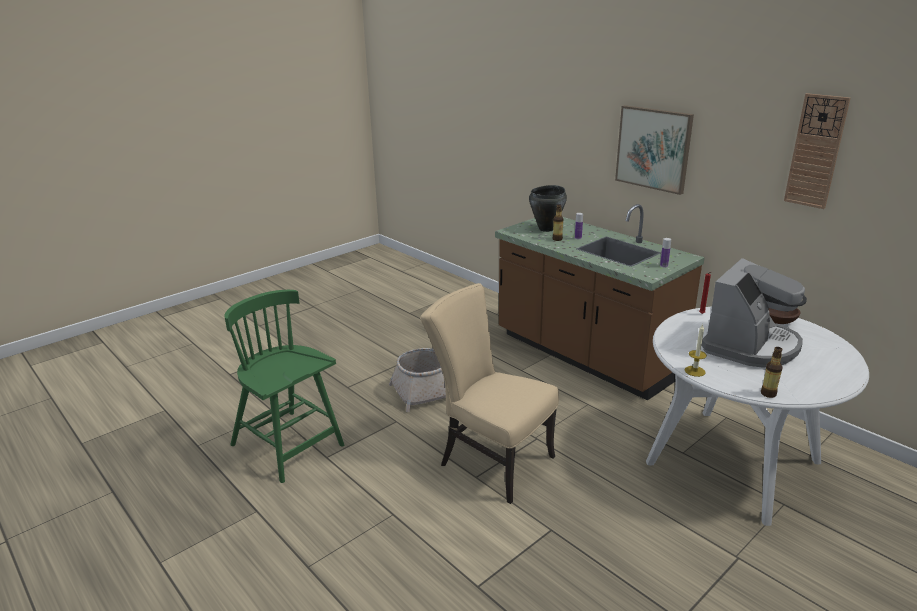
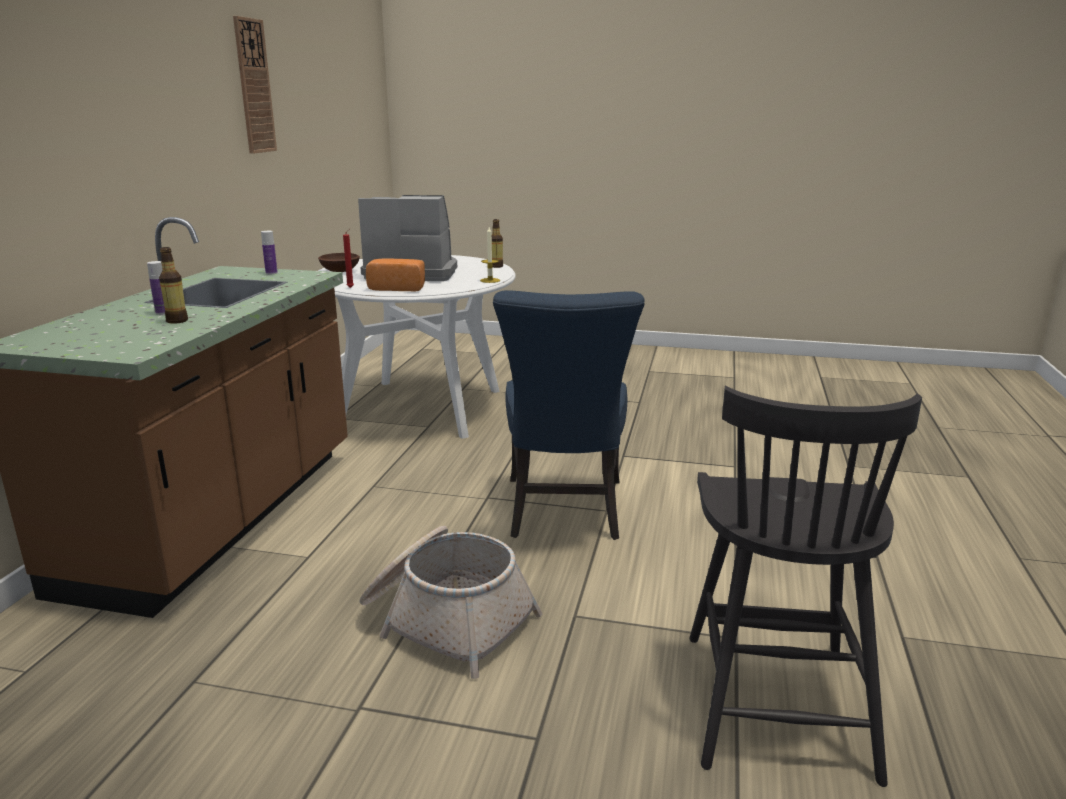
camera: 125 degrees left, 5 degrees down
(289, 446) = (775, 698): green chair -> black chair
(490, 459) = (564, 512): beige chair -> blue chair
(546, 229) = (109, 334): black cooking pot -> none
(653, 148) = (110, 124): picture -> none
(688, 329) = (398, 288): none -> bread

